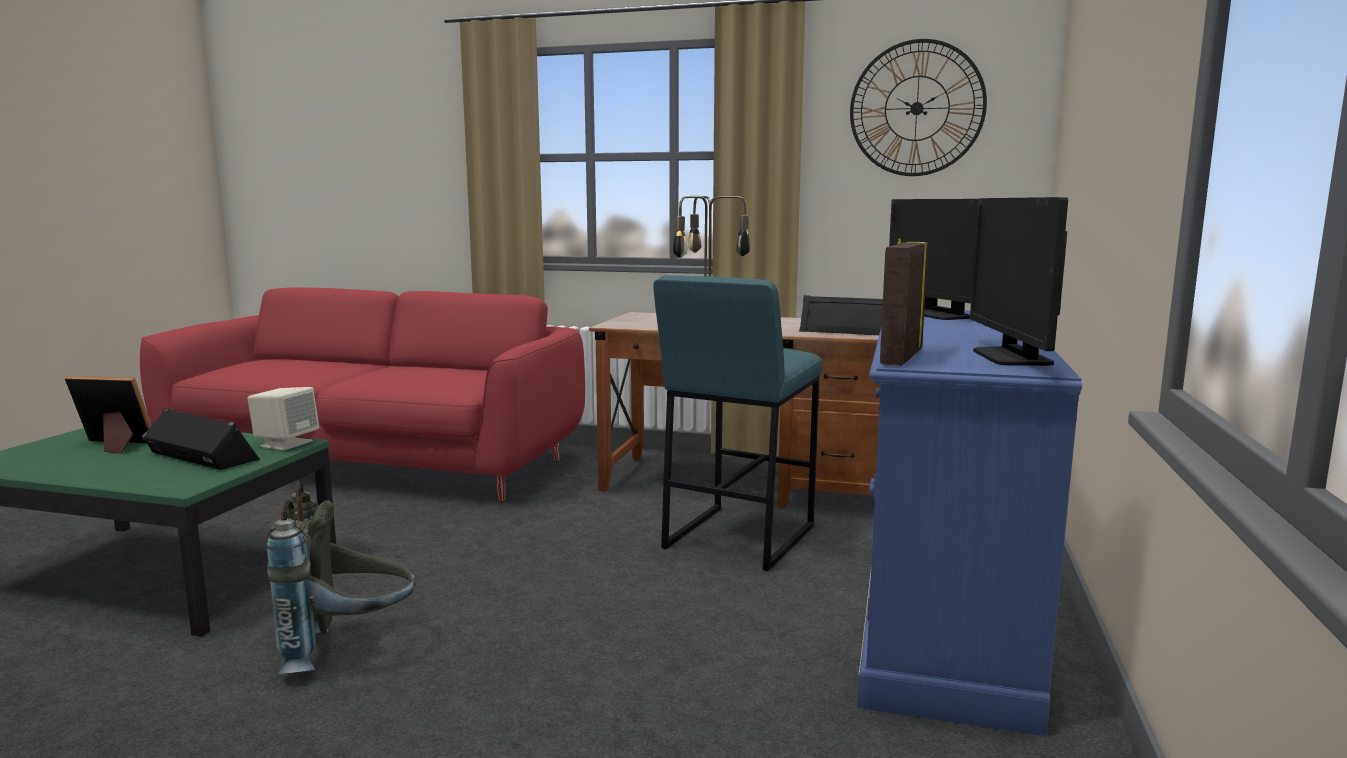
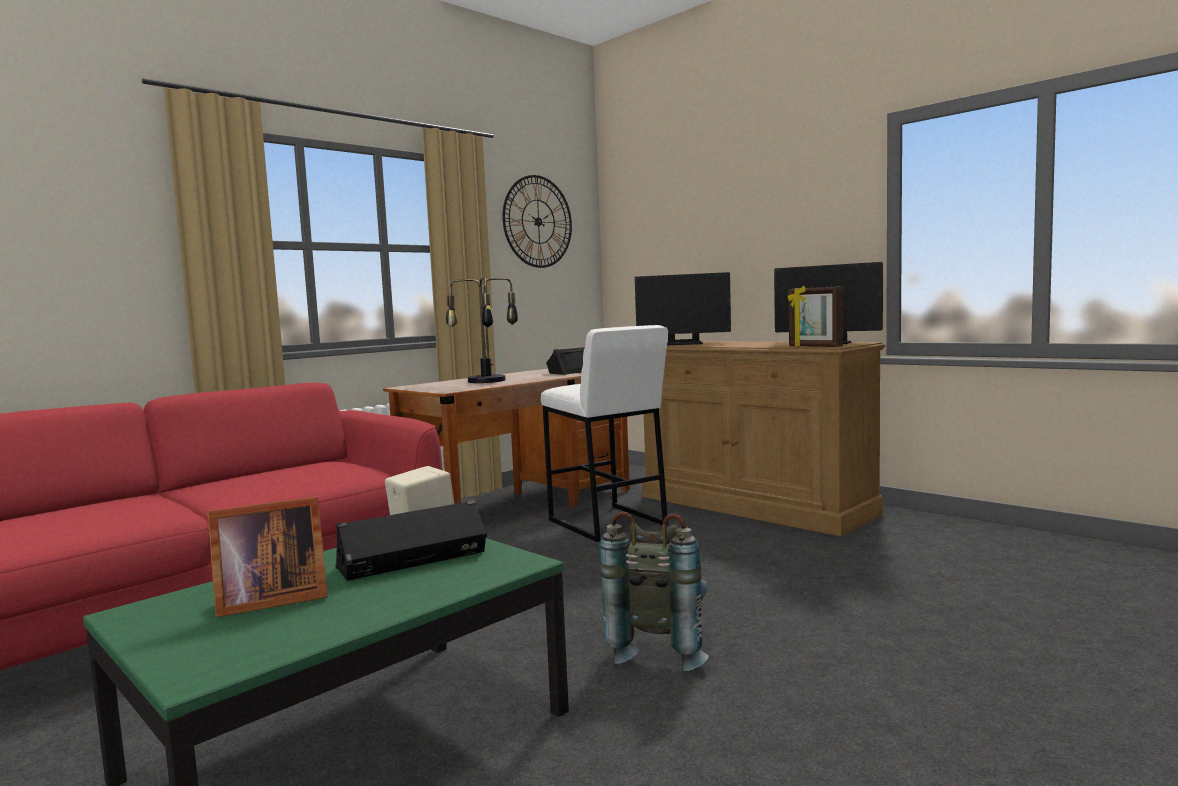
camera: 60 degrees left, 5 degrees down
(114, 446) = (268, 601): picture frame -> picture frame turned 150 degrees counterclockwise
(738, 538) = (608, 523): turquoise stool -> white stool
(939, 610) = (755, 505): blue cabinet -> brown cabinet

